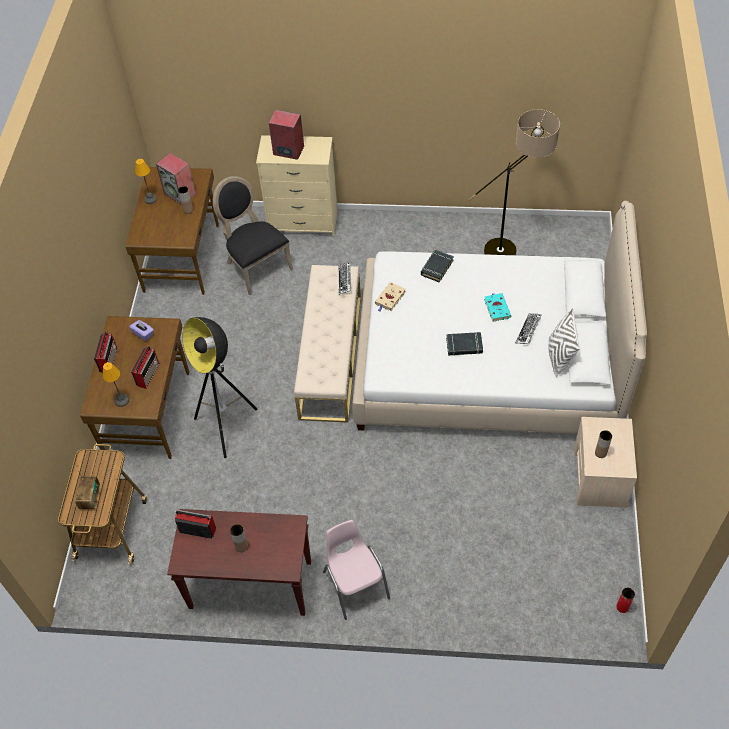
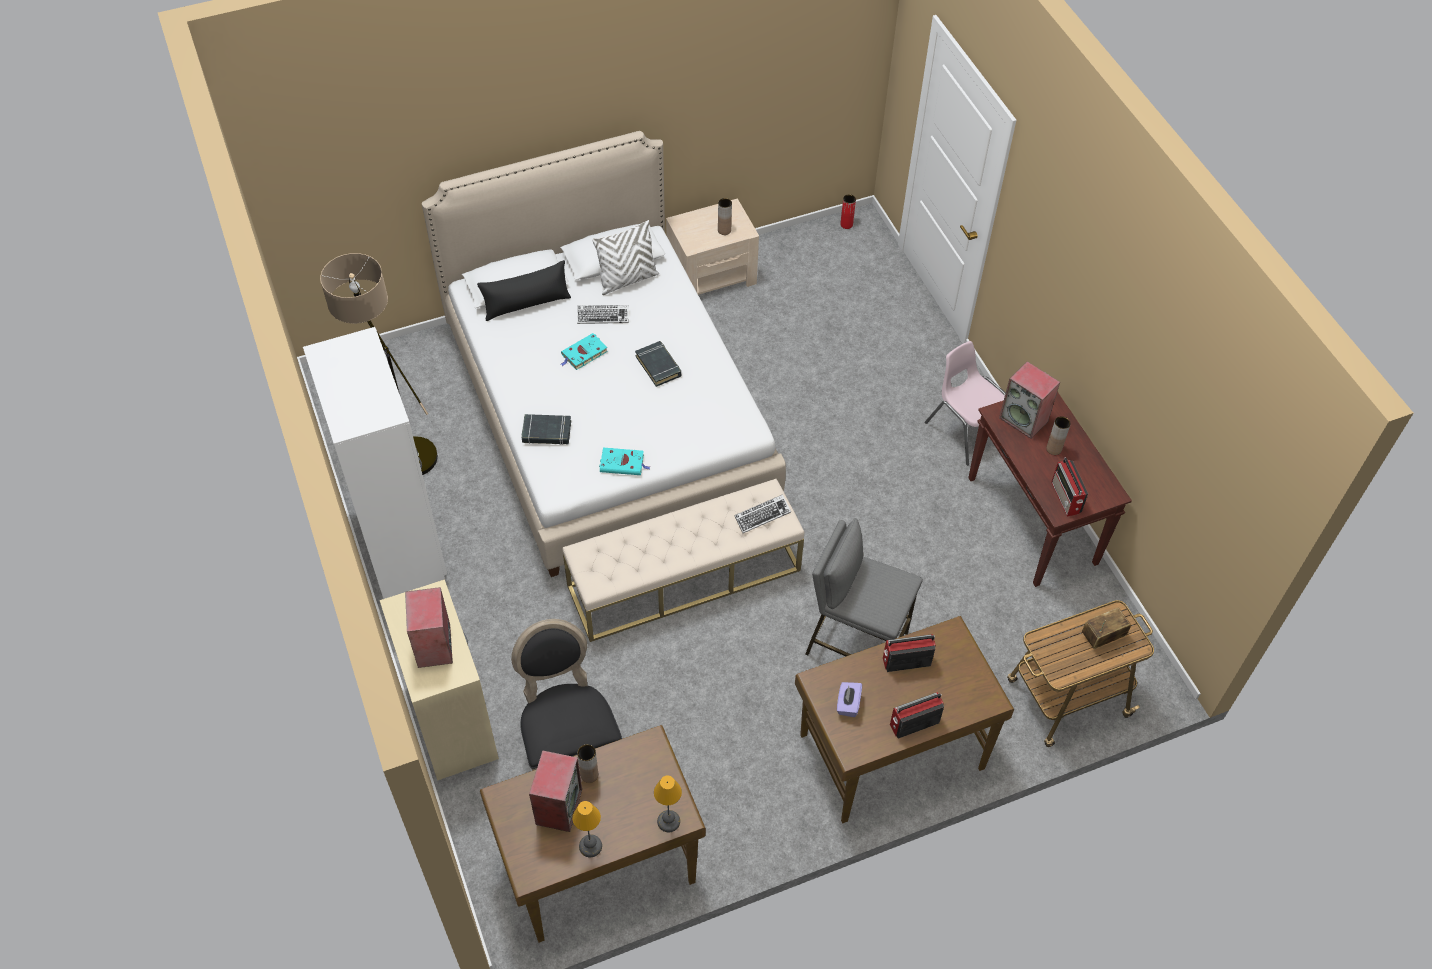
camera: 120 degrees left, 0 degrees up
(122, 400) = (961, 671): table lamp -> table lamp (668, 821)
(227, 427) = (856, 643): floor lamp -> grey stool
(256, 266) = (569, 745): black chair -> black chair turned 135 degrees clockwise
(279, 541) = (1024, 419): none -> speaker
(344, 280) = (597, 549): keyboard -> keyboard (762, 515)
(355, 584) = (965, 429): pink chair -> pink chair turned 105 degrees clockwise
(390, 299) = (623, 463): beige book -> turquoise book
(435, 230) = (401, 544): none -> white wardrobe
(560, 292) = (527, 304): none -> black pillow

